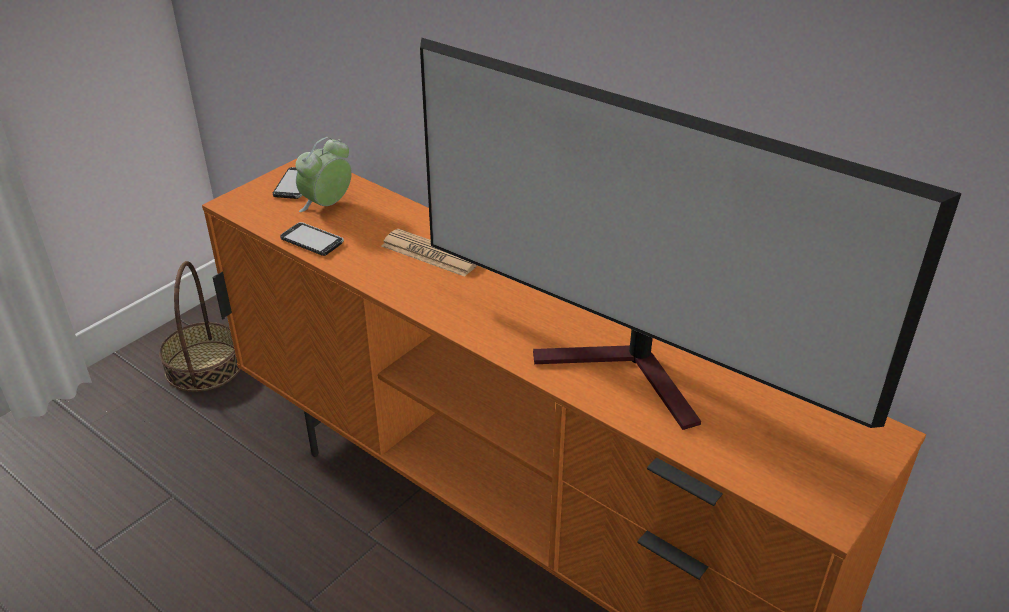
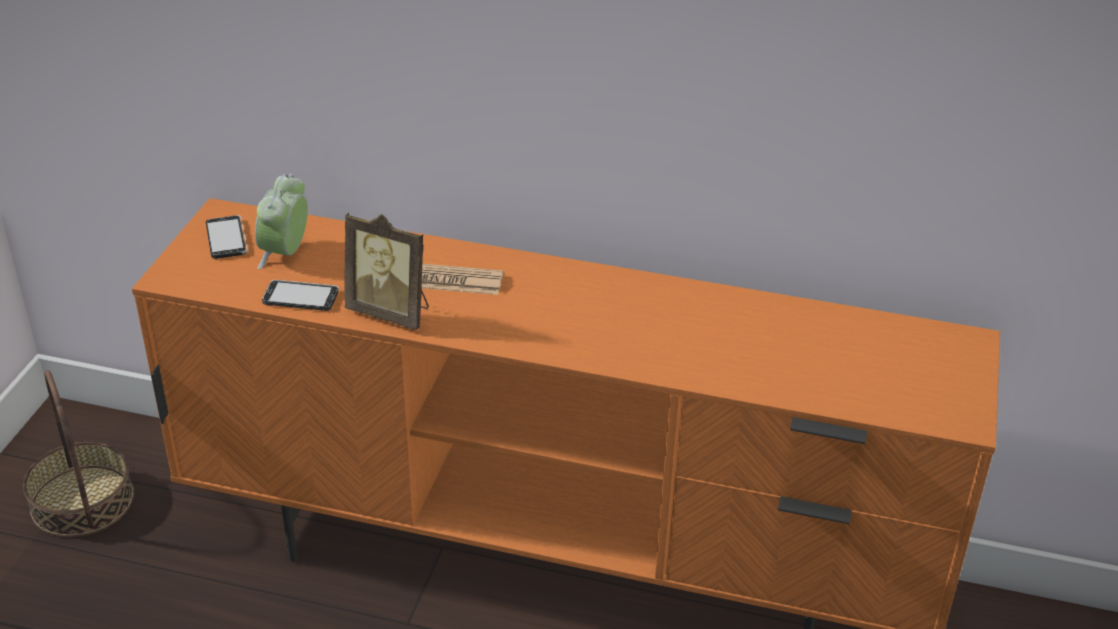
camera: 25 degrees left, 0 degrees up
(370, 269) = (391, 312): none -> picture frame
(632, 374) = (726, 347): television -> none

